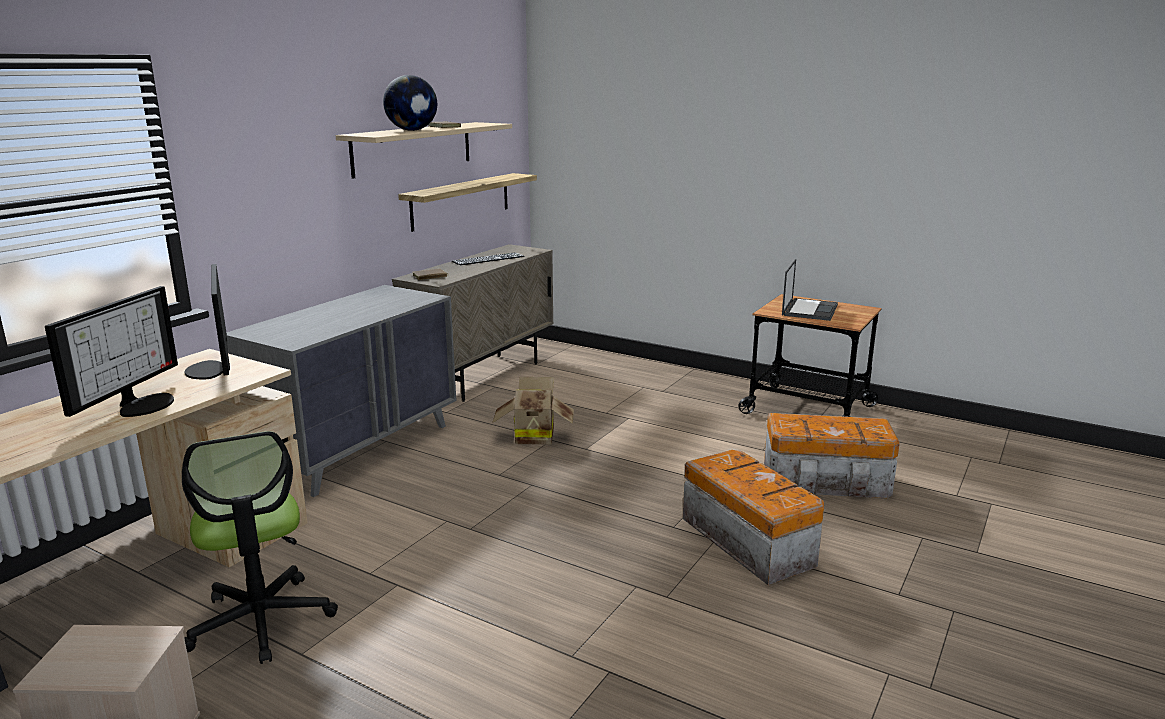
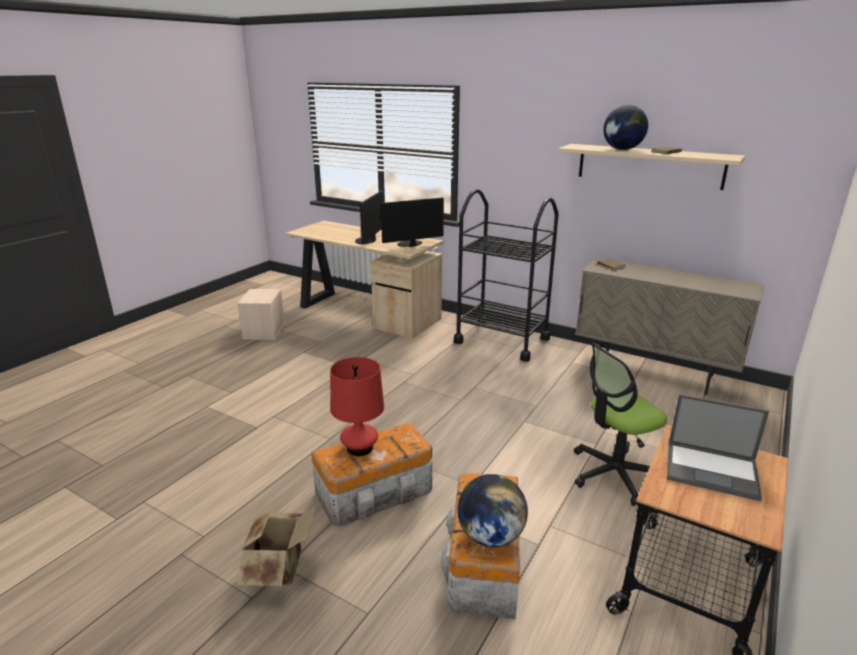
camera: 90 degrees right, 5 degrees up
(142, 404) = (367, 241): monitor -> monitor turned 90 degrees clockwise
(261, 620) = (329, 341): office chair -> office chair (614, 474)
(358, 449) = (502, 340): grey dresser -> black cart
(461, 201) = (702, 223): shelf -> none
(488, 259) = (688, 279): keyboard -> none
(533, 436) = (540, 398): cardboard box -> cardboard box (281, 567)
(756, 487) = (359, 448): none -> red table lamp
(860, 425) = (490, 536): none -> globe

